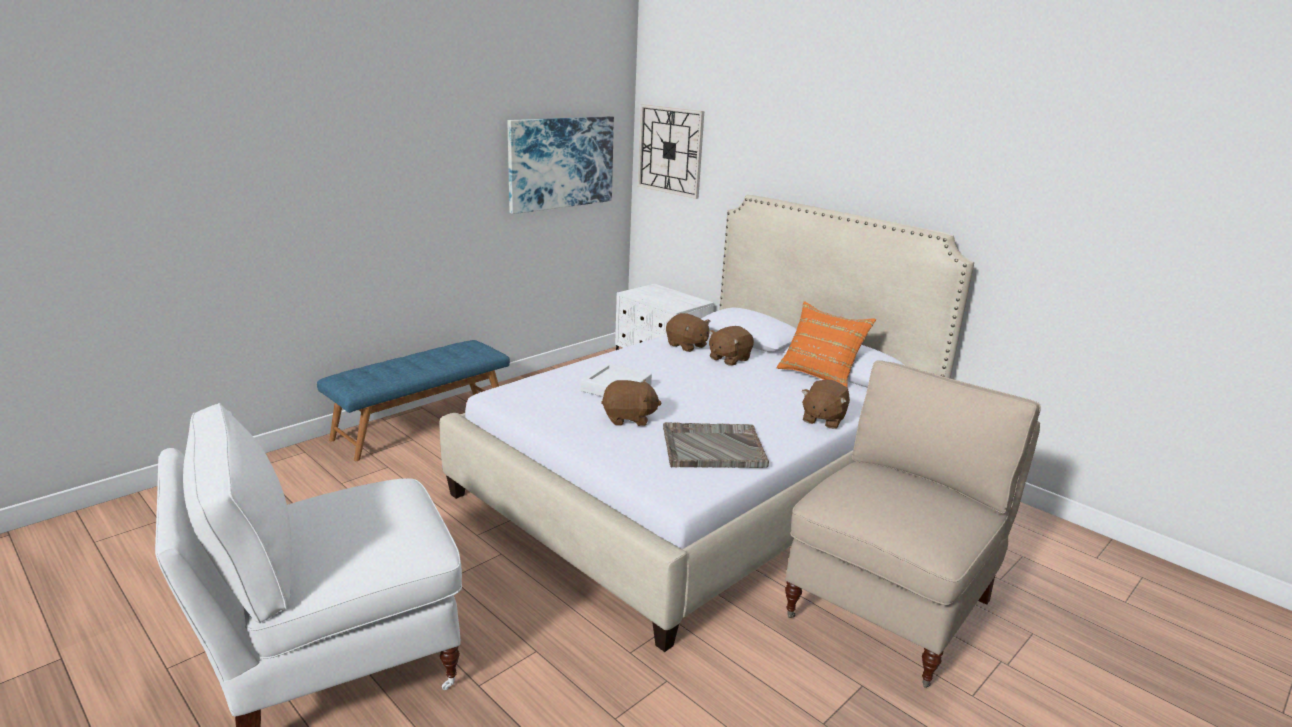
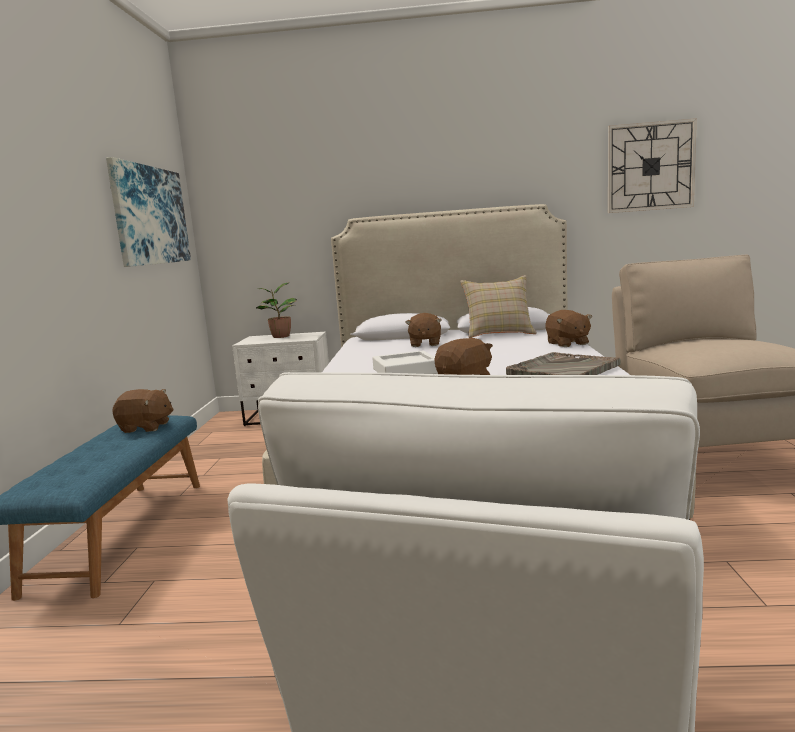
camera: 40 degrees left, 10 degrees down
(668, 295) = (280, 336): none -> potted plant
(670, 150) = (241, 202): wall clock -> wall clock (650, 167)
(687, 345) = (376, 348): brown plush toy -> brown plush toy (146, 427)
(820, 374) = (499, 333): orange pillow -> beige pillow

